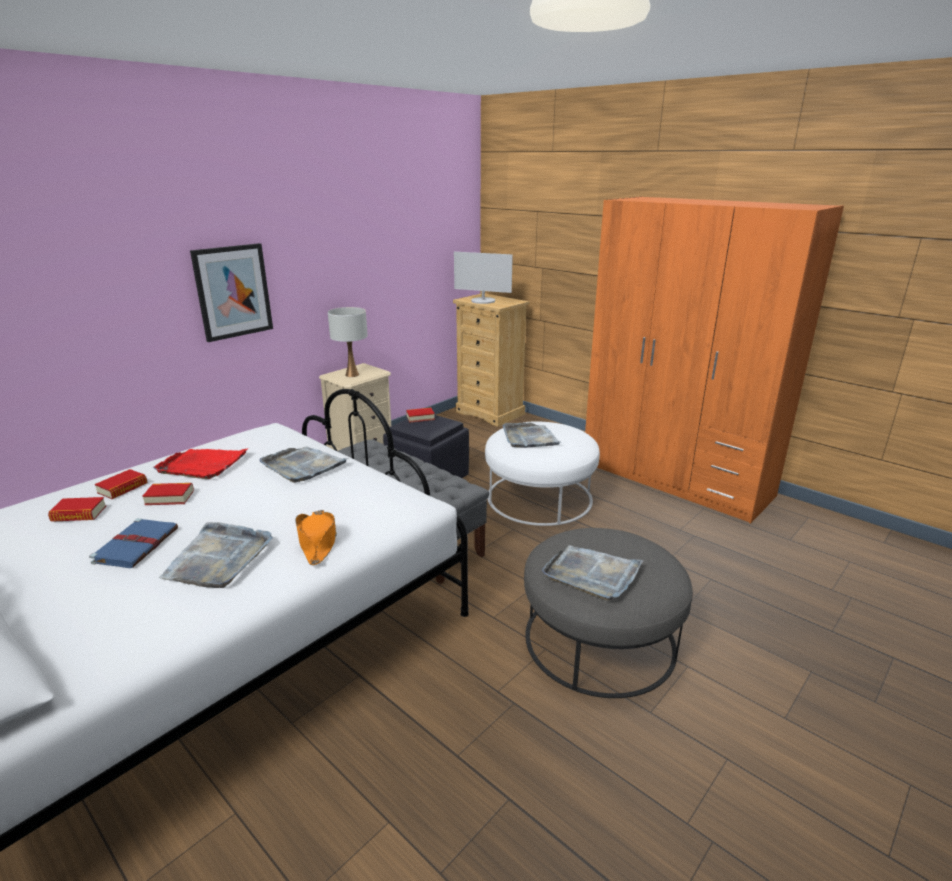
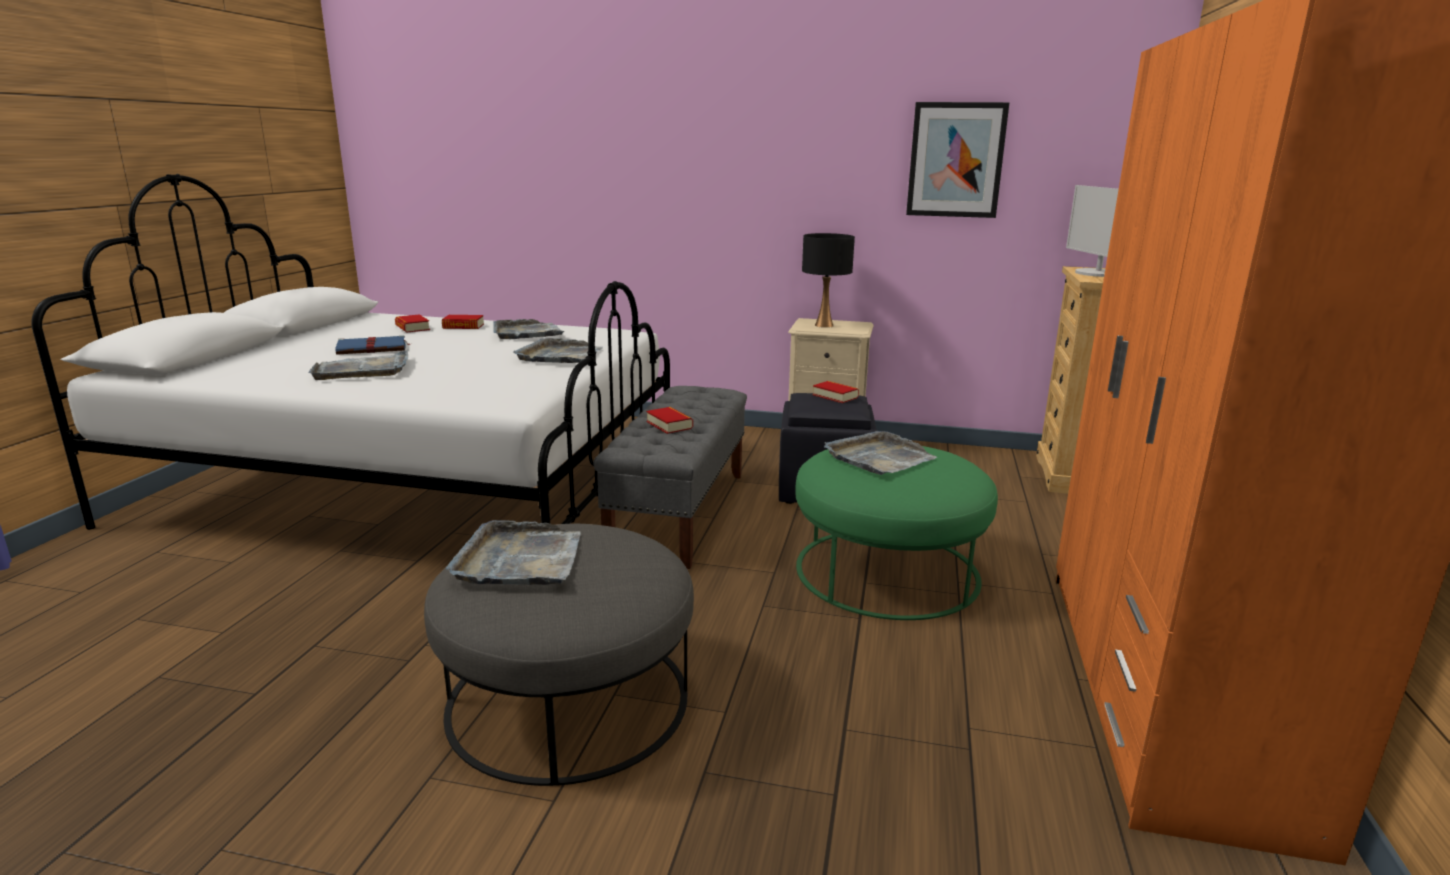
camera: 60 degrees right, 5 degrees down
(169, 497) = (457, 338): book -> book (669, 425)
(202, 465) = (527, 333): red tray -> grey tray
(233, 291) = (704, 187): picture -> picture (956, 160)
(317, 542) = (408, 388): orange hat -> none
(352, 375) = (824, 325): white table lamp -> black table lamp
(539, 497) = (887, 571): white ottoman -> green ottoman

